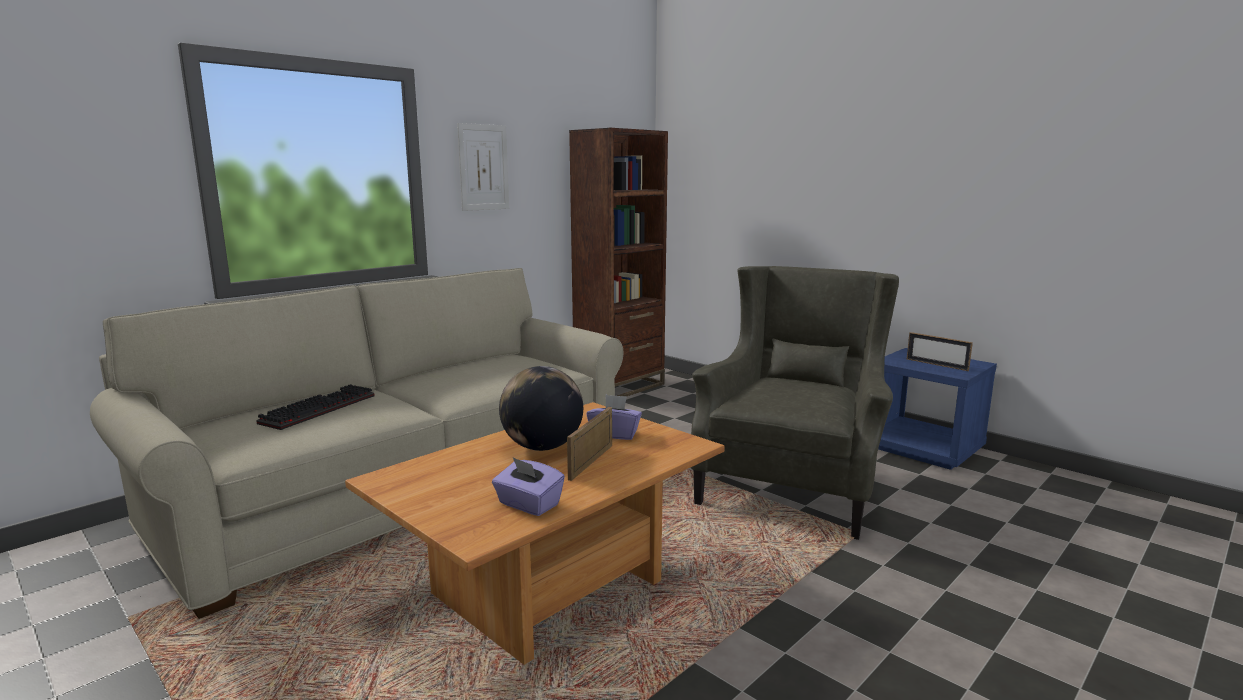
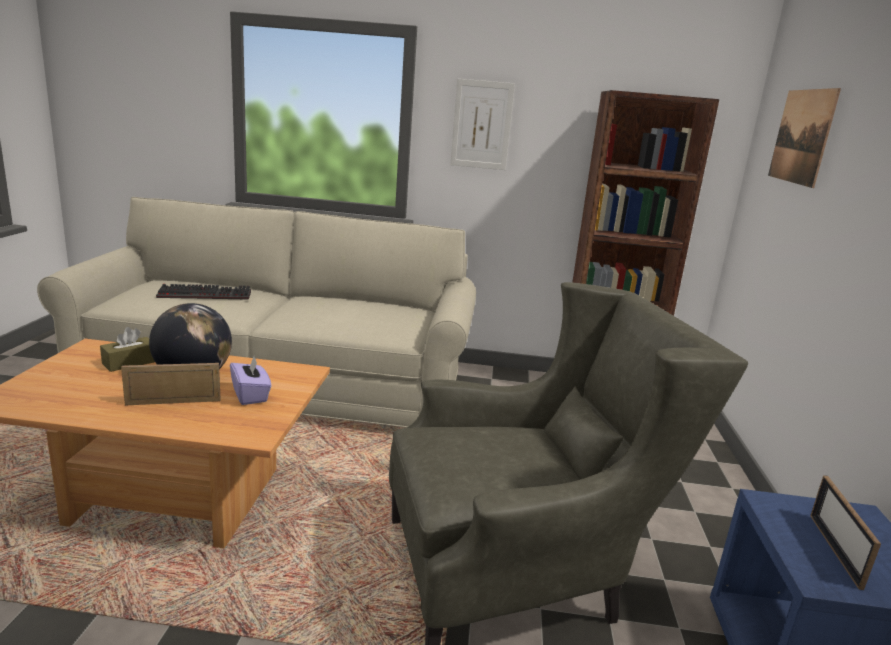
camera: 50 degrees right, 5 degrees up
(462, 467) = (130, 362): none -> brown tissue box
(528, 505) = (64, 403): purple tissue box -> none
(729, 153) = (801, 136): none -> picture

